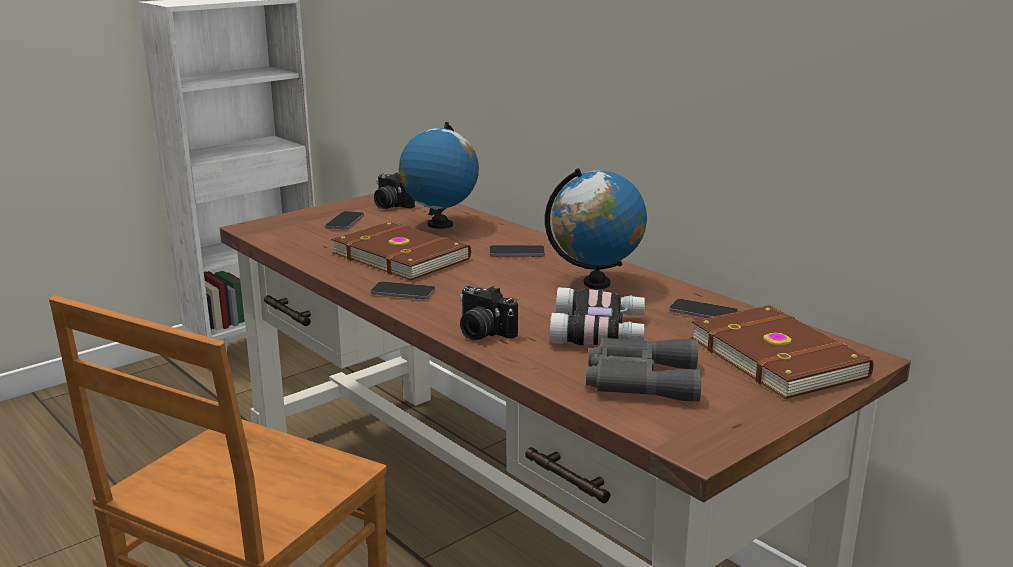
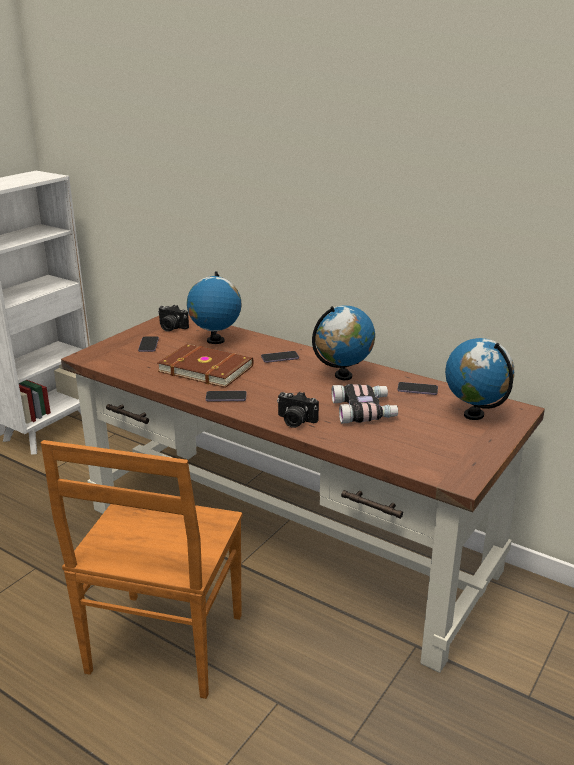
camera: 15 degrees left, 5 degrees up
(639, 379) = (406, 441): grey binoculars -> none
(778, 356) = (474, 415): brown book -> globe

